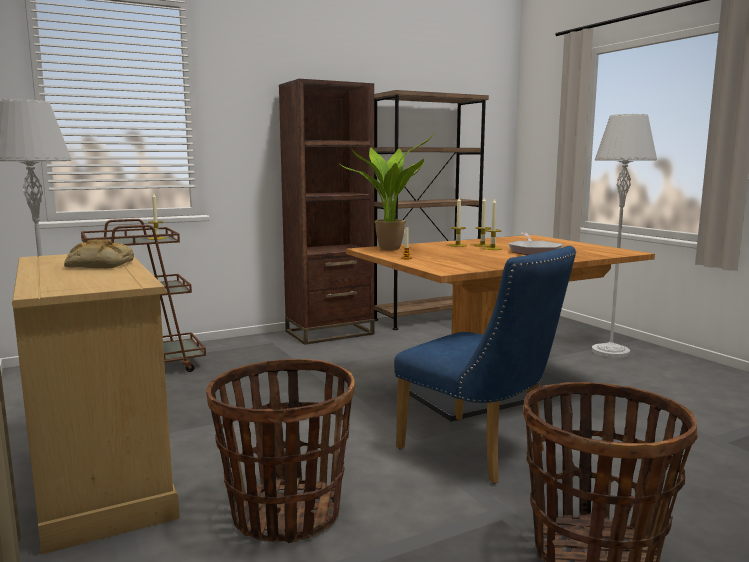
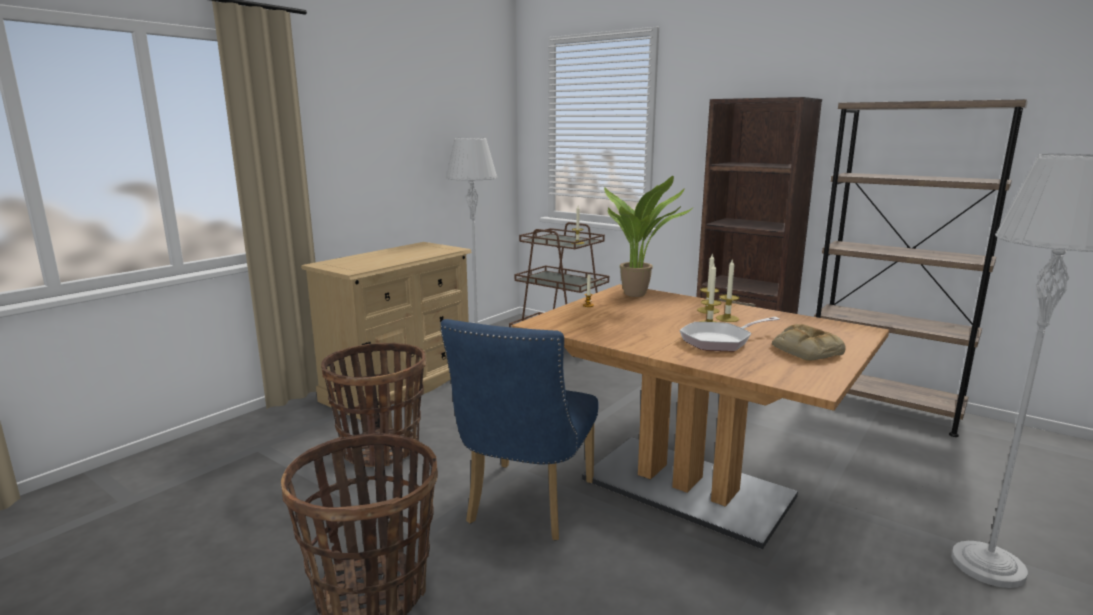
camera: 65 degrees right, 5 degrees up
(98, 265) = (407, 255): bread -> bread (805, 350)

